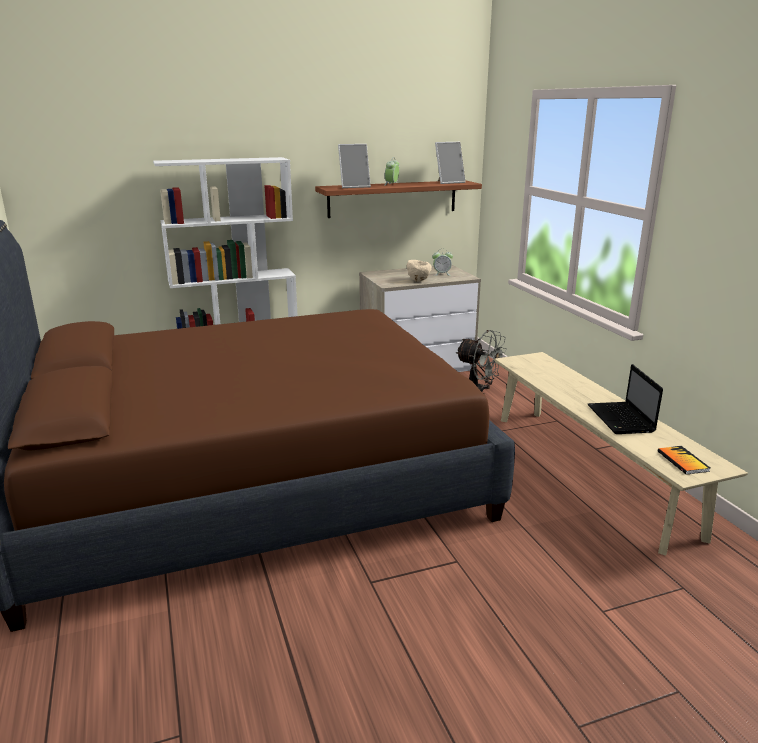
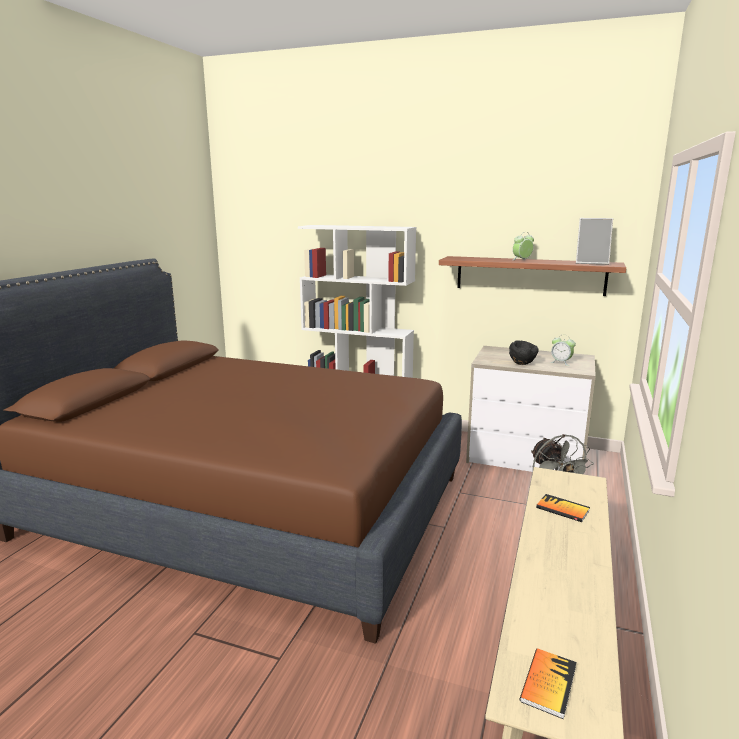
camera: 40 degrees right, 5 degrees down
(354, 186) = (478, 259): picture frame -> none
(418, 280) = (522, 364): beige bowl -> black bowl
(552, 377) = (562, 509): none -> book
(621, 419) = (561, 591): laptop -> none

